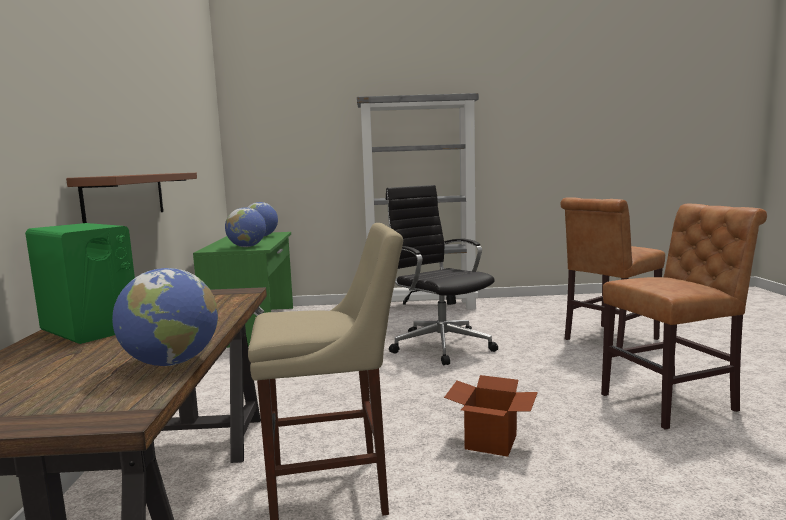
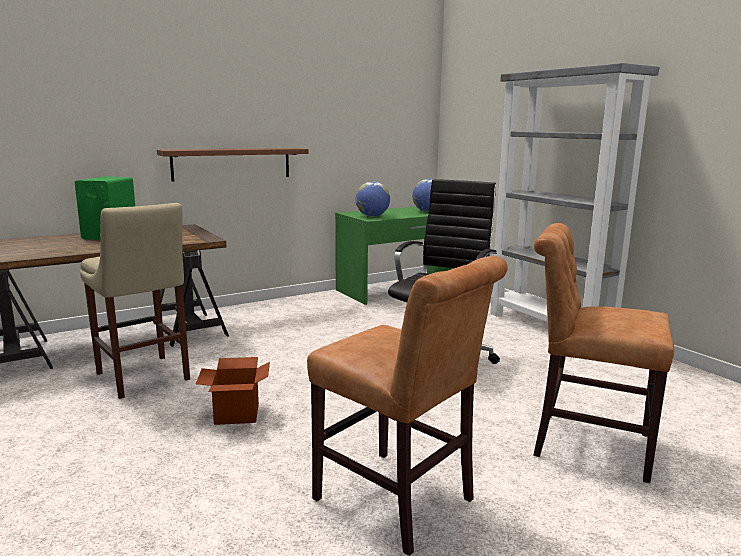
camera: 60 degrees right, 5 degrees up
(171, 363) = (47, 254): globe -> none

